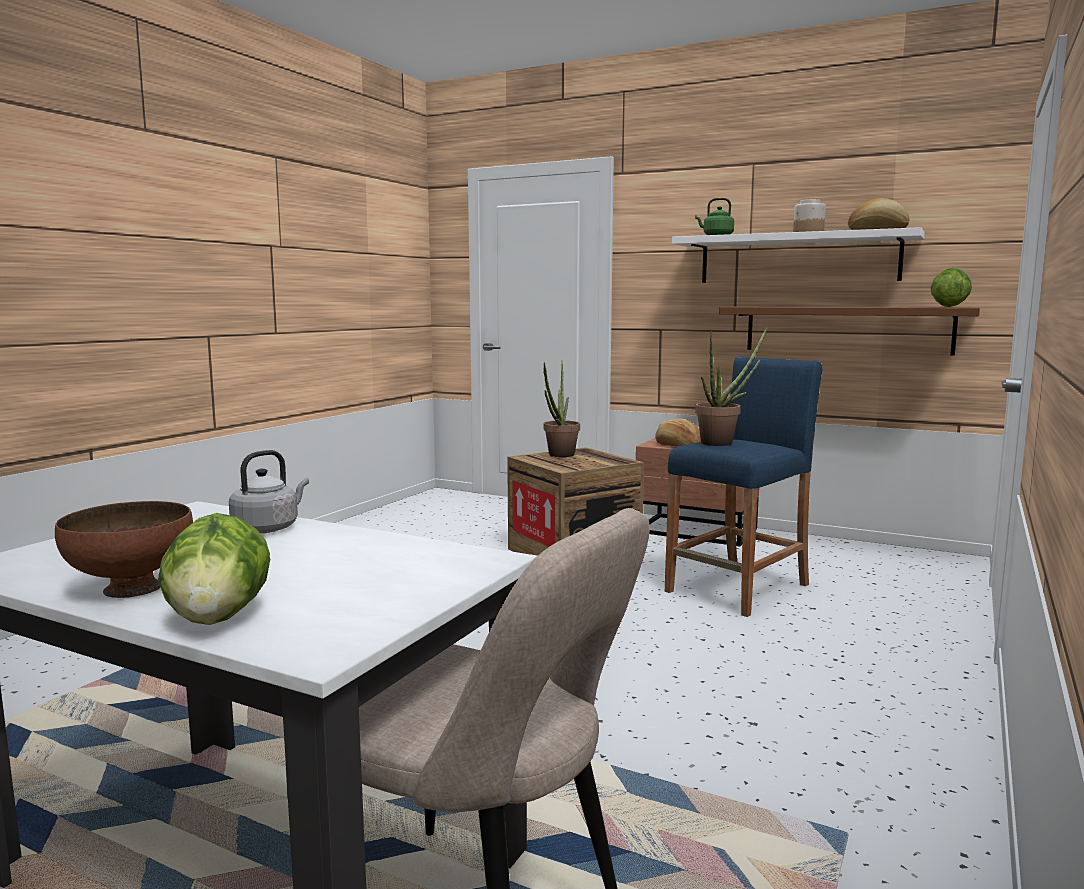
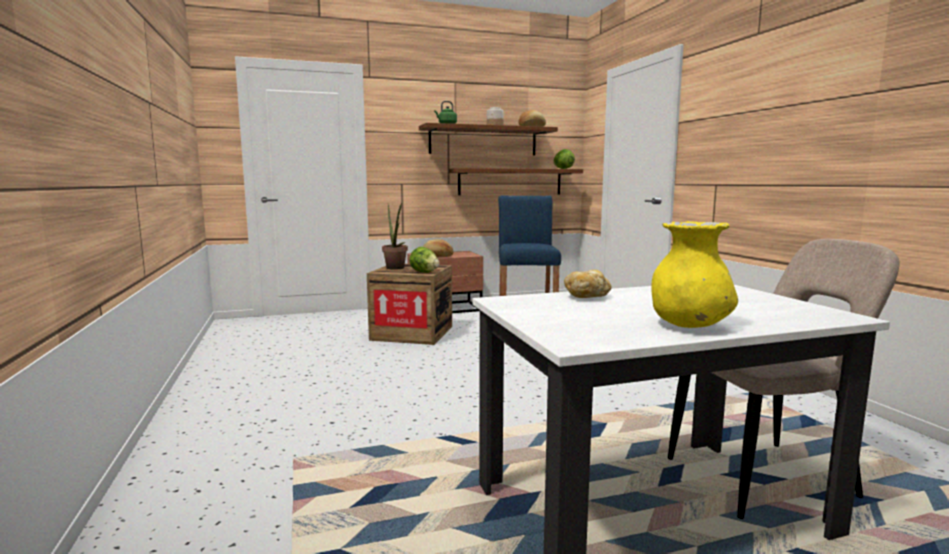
camera: 45 degrees left, 0 degrees up
(131, 588) = (689, 325): brown bowl -> yellow vase
(219, 617) = (772, 320): lettuce -> lettuce (424, 272)
(268, 528) = (587, 296): grey kettle -> bread
(723, 442) = (523, 244): potted plant -> none
(797, 259) = (483, 141): white shelf -> brown shelf

